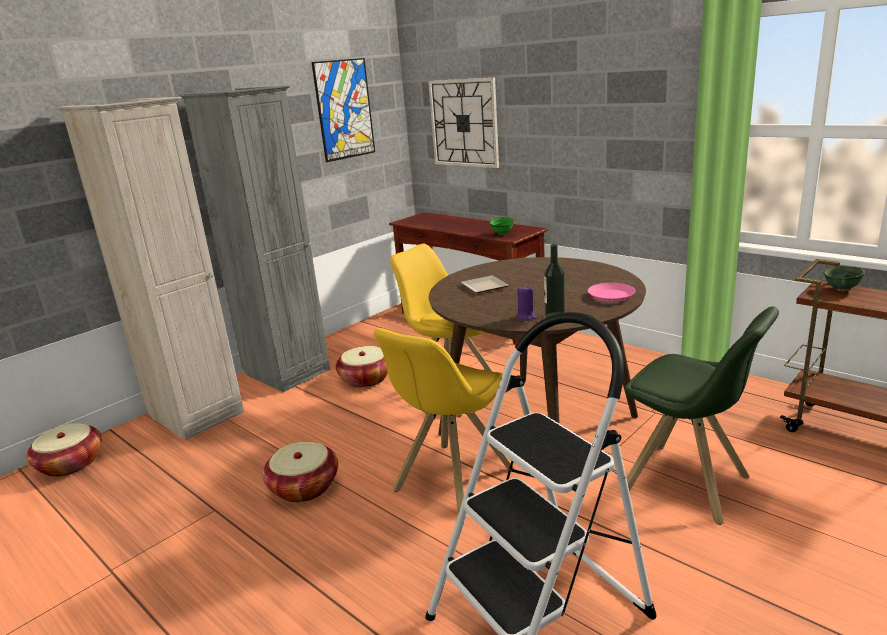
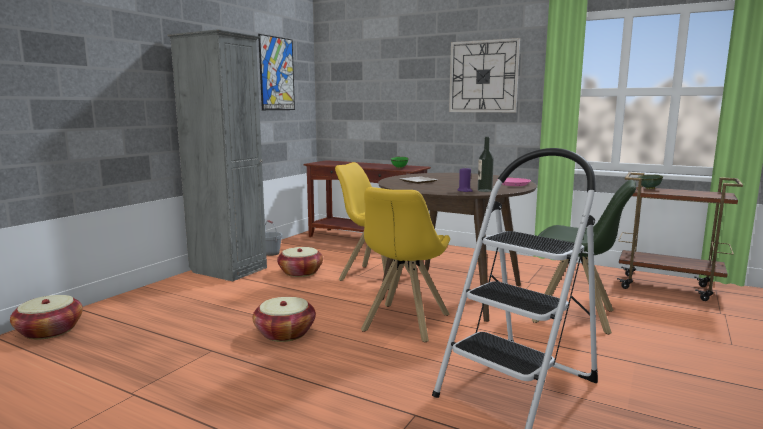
camera: 15 degrees left, 10 degrees down
(197, 413) = (160, 296): beige cabinet -> none
(346, 343) = (271, 253): none -> grey bucket
(464, 123) = (365, 92): wall clock -> wall clock (483, 76)

